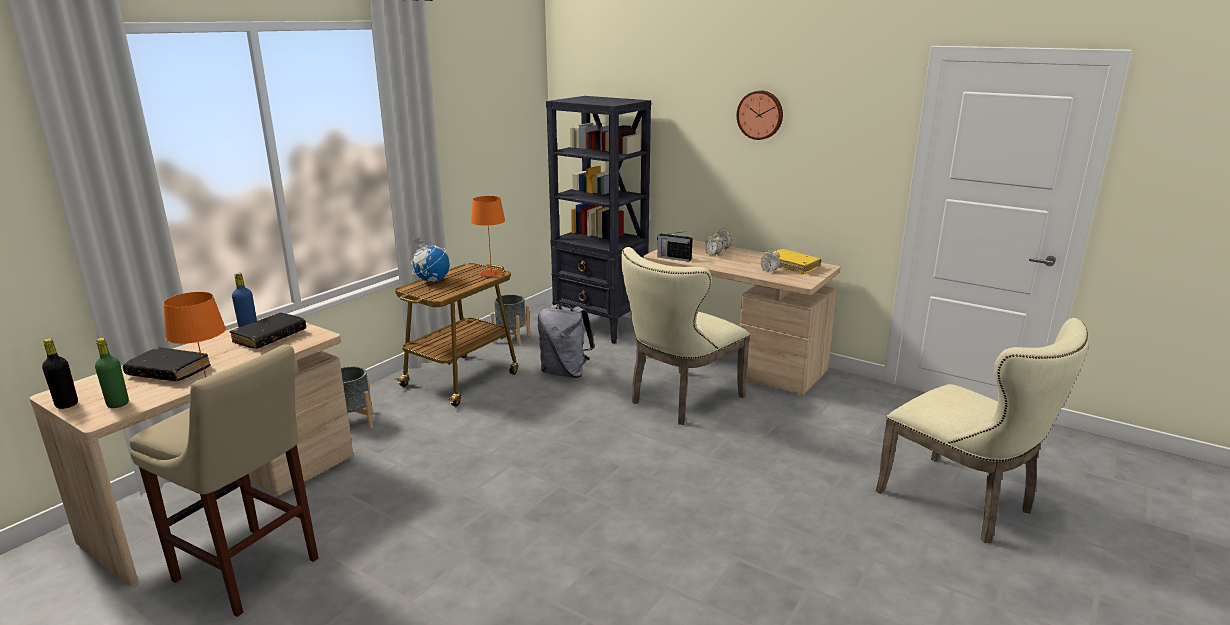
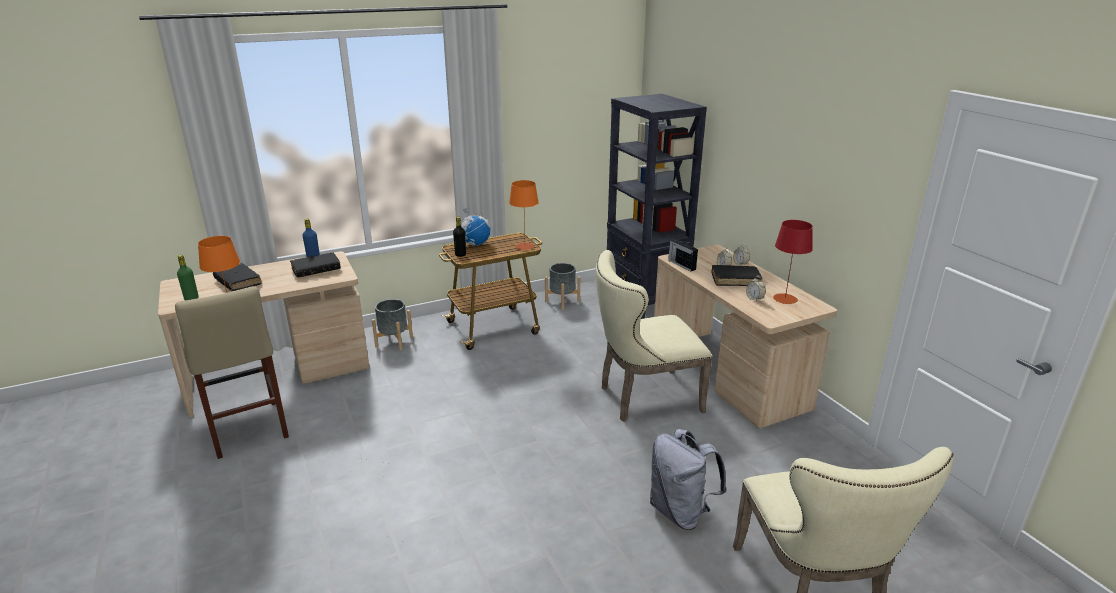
camera: 30 degrees right, 5 degrees up
(67, 404) = (170, 291): black bottle -> black bottle (460, 254)
(565, 372) = (575, 344): grey backpack -> grey backpack (680, 512)
(735, 261) = (735, 280): none -> black book
(760, 115) = (791, 137): wall clock -> none
(792, 266) = (785, 299): yellow book -> red table lamp

